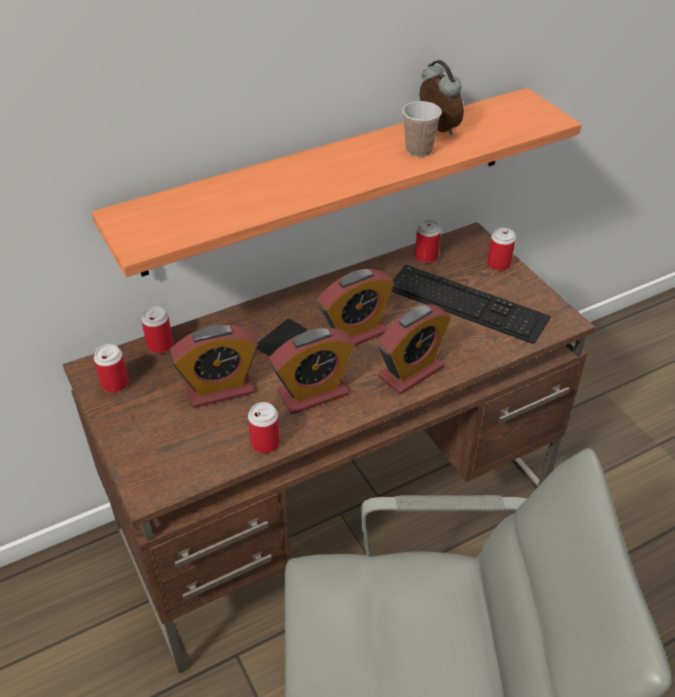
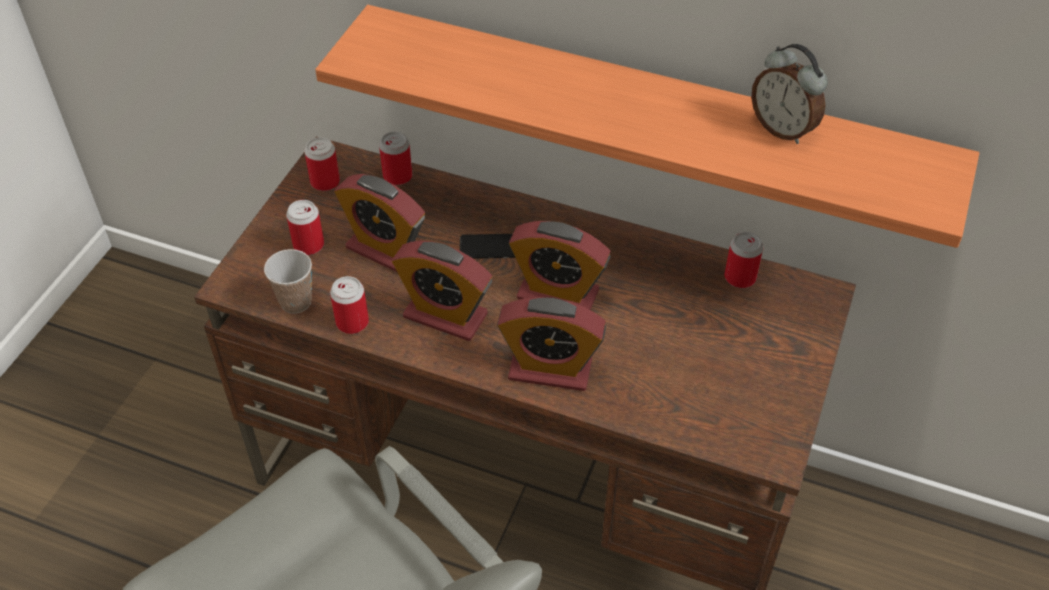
camera: 50 degrees right, 5 degrees up
(418, 150) = (721, 138): cup -> cup (295, 302)
(437, 128) = (783, 129): alarm clock -> alarm clock turned 120 degrees clockwise
(466, 303) = (703, 354): keyboard -> none
(498, 264) = (802, 344): can -> can (308, 245)

